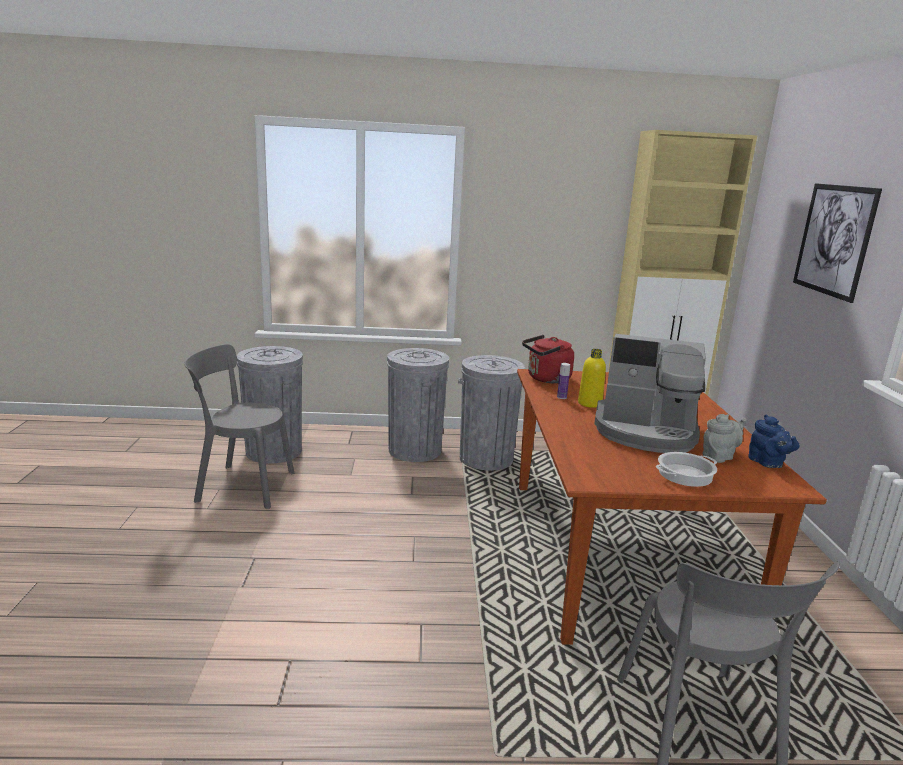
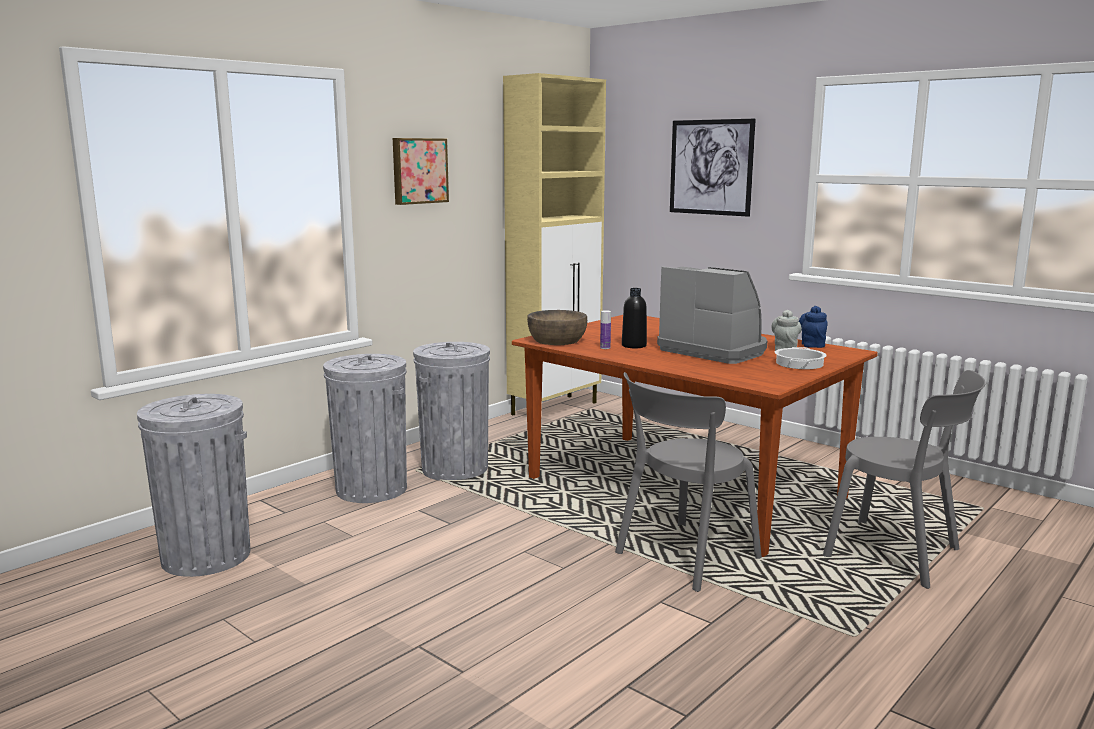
camera: 45 degrees left, 5 degrees down
(241, 486) = (247, 602): grey chair -> grey chair (683, 557)
(531, 213) = (419, 171): none -> picture
(546, 379) = (557, 340): red kettle -> brown bowl
(589, 403) = (634, 346): yellow bottle -> black bottle
(646, 432) = (714, 350): coffee machine -> coffee machine turned 105 degrees counterclockwise
(767, 463) = (812, 345): blue teapot -> blue teapot turned 105 degrees counterclockwise

